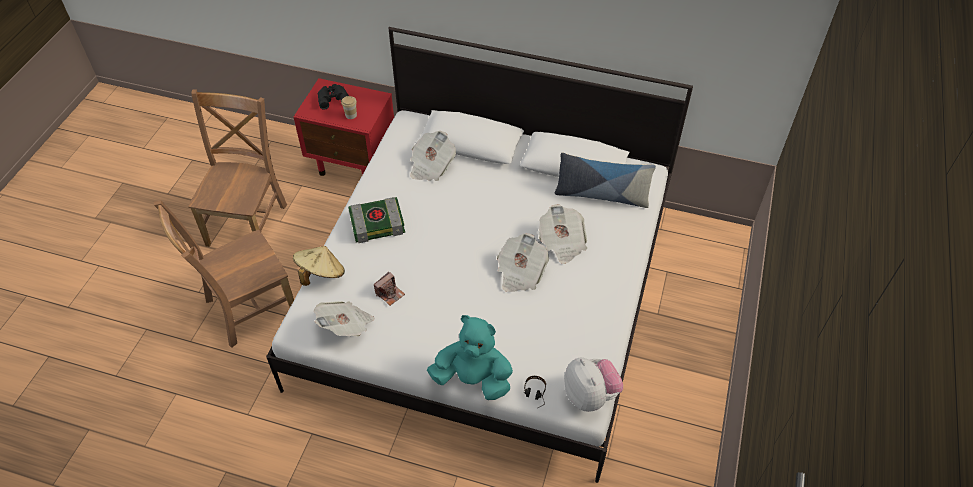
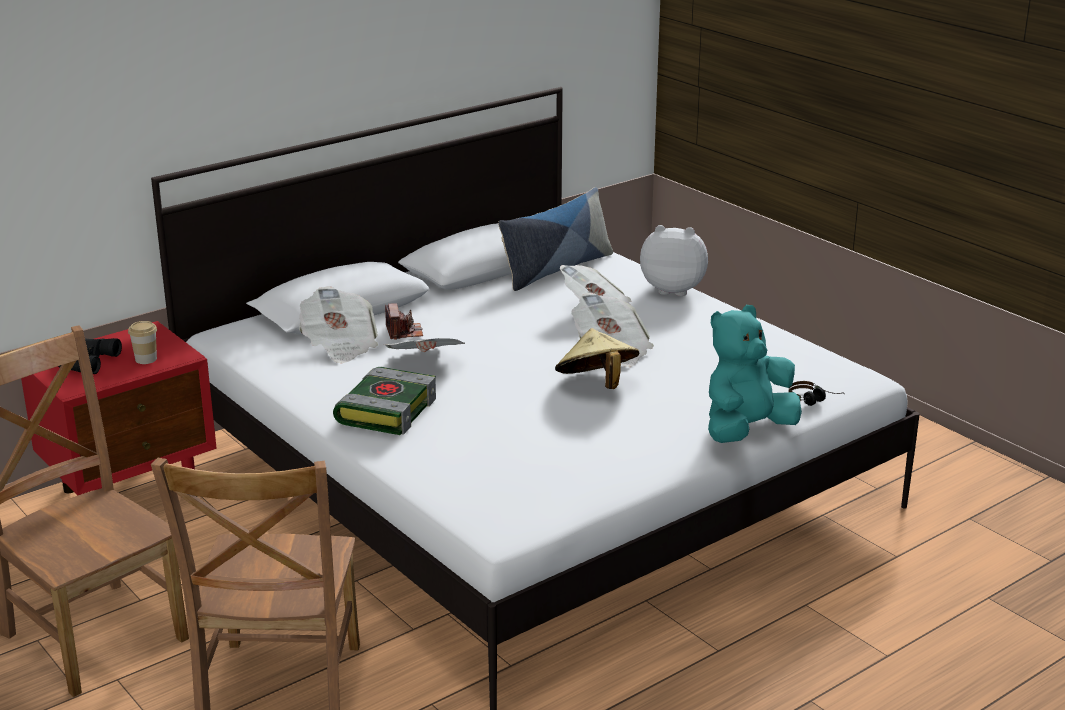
camera: 55 degrees left, 25 degrees down
(321, 274) = (419, 481): beige hat -> beige hat (596, 385)
(346, 326) = (549, 487): newspaper -> newspaper (425, 364)
(390, 293) = (532, 438): camera -> camera (404, 332)
(590, 395) = (849, 371): plush toy -> plush toy (673, 289)

